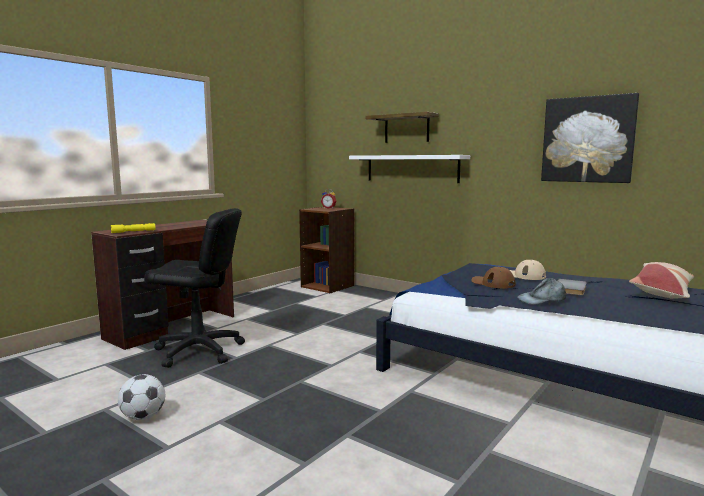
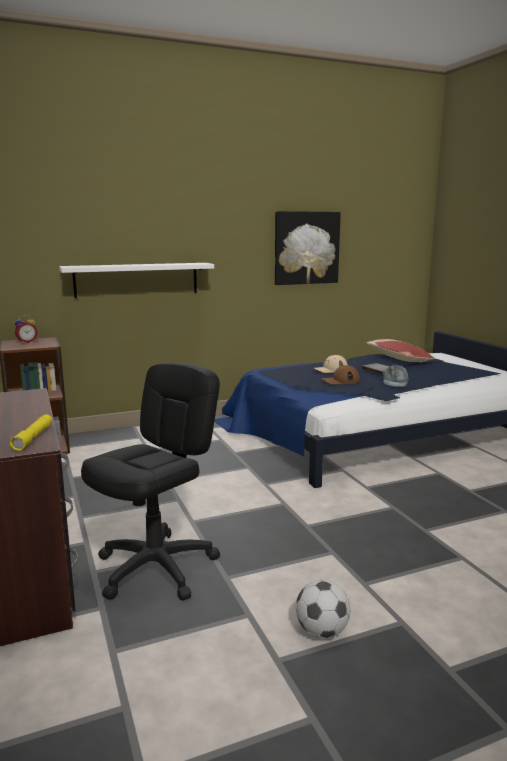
camera: 60 degrees left, 5 degrees up
(406, 128) = (126, 232): shelf -> none

